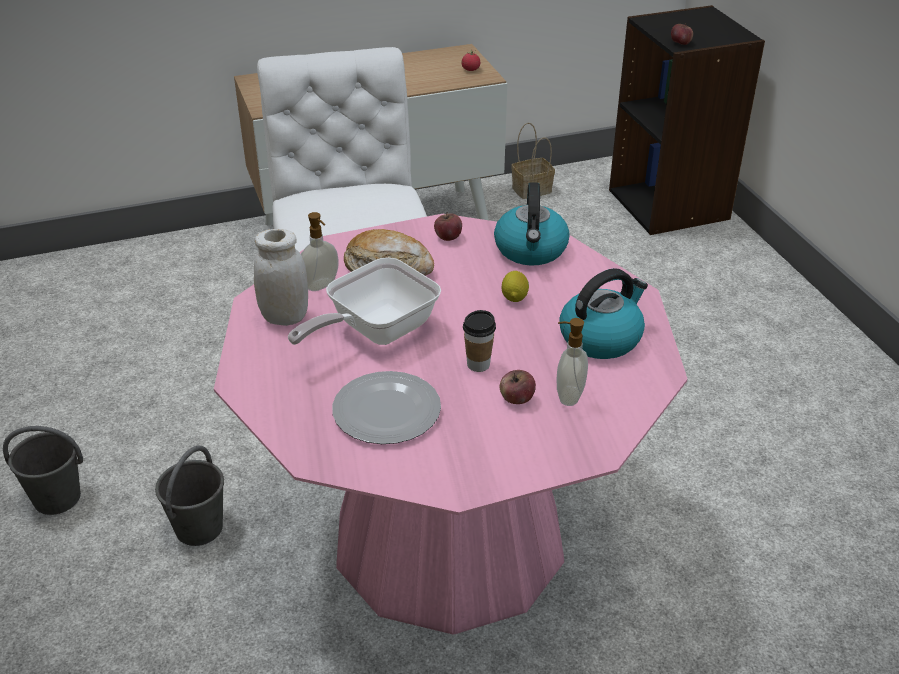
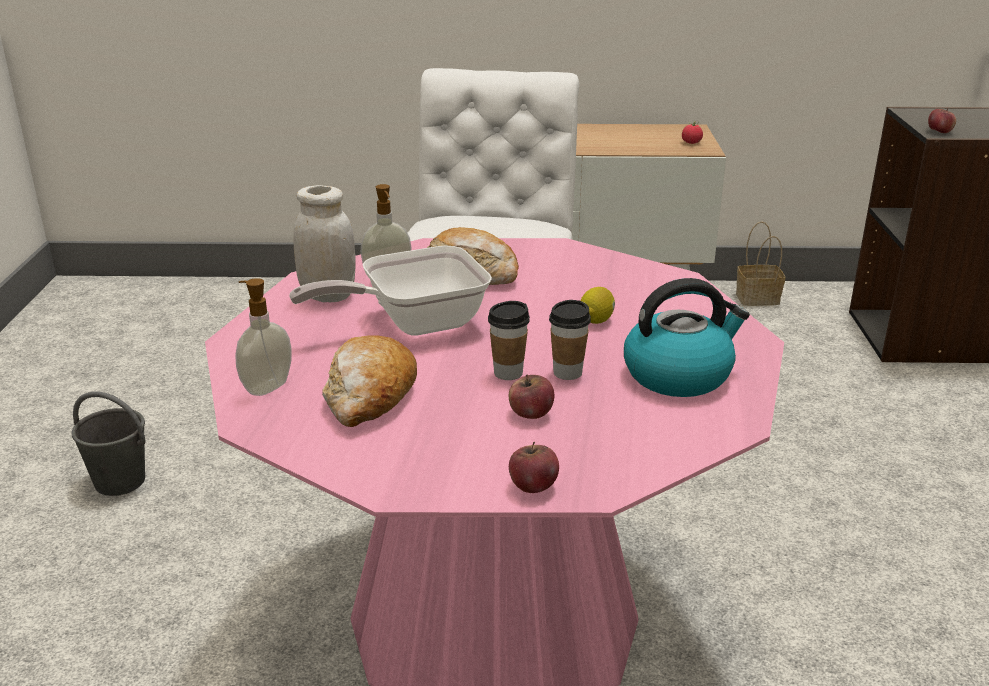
camera: 20 degrees right, 10 degrees down
(199, 527) = (234, 541): grey bucket -> none
(387, 412) = (369, 396): plate -> bread
(448, 237) = (557, 258): apple -> apple (533, 486)
(521, 354) = (567, 373): none -> cup
(531, 250) = (646, 282): kettle -> none
(568, 396) = (597, 423): soap dispenser -> soap dispenser (266, 387)

